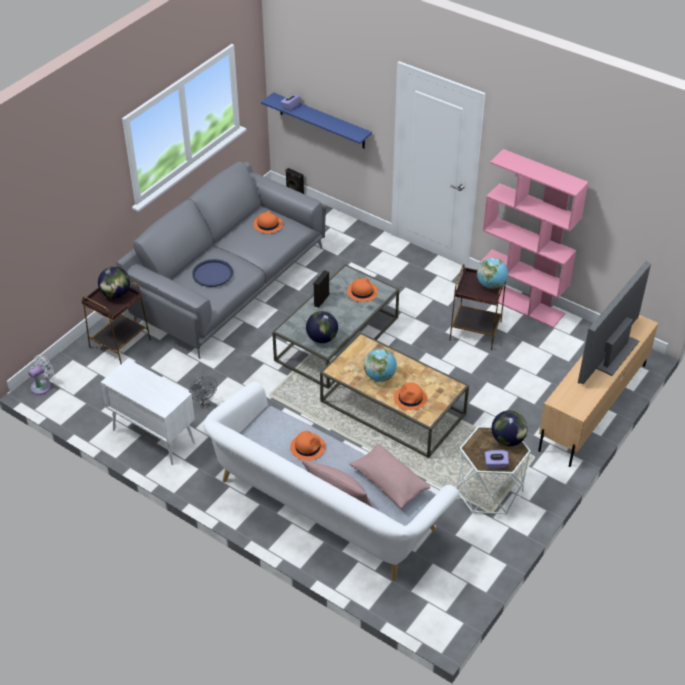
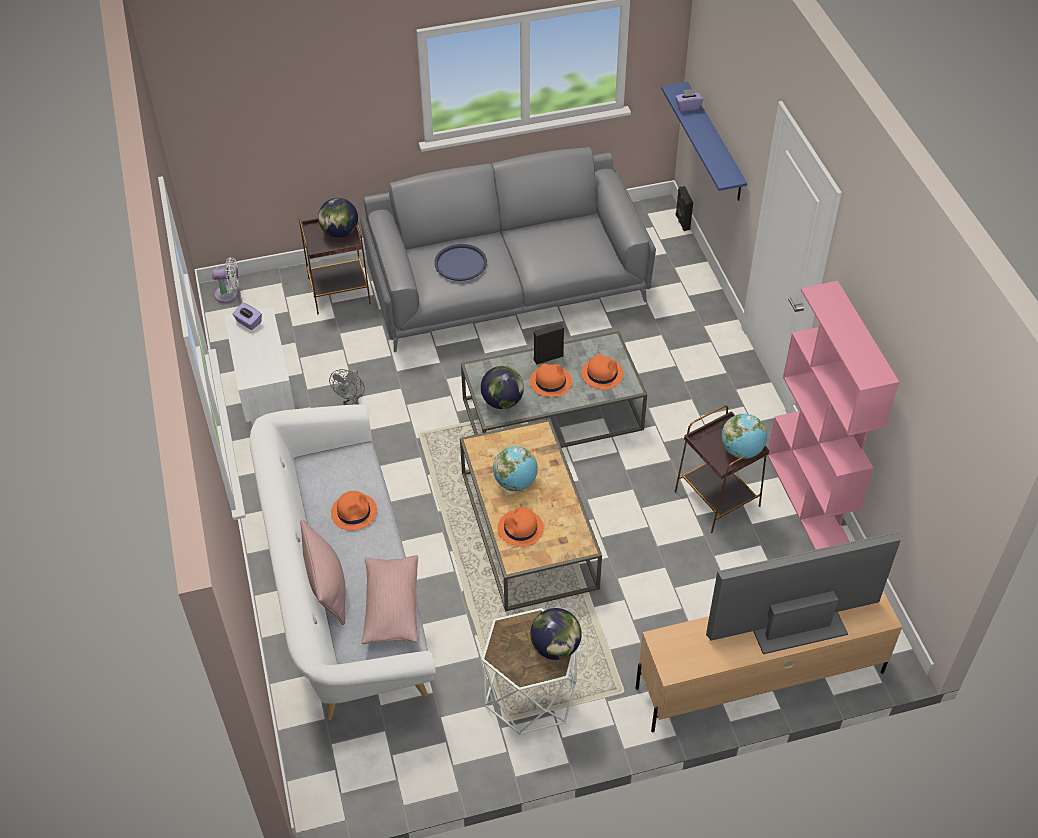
camera: 40 degrees right, 5 degrees up
(267, 224) = (575, 239): orange hat -> orange hat (550, 381)
(495, 464) = (510, 666): purple tissue box -> purple tissue box (248, 322)

